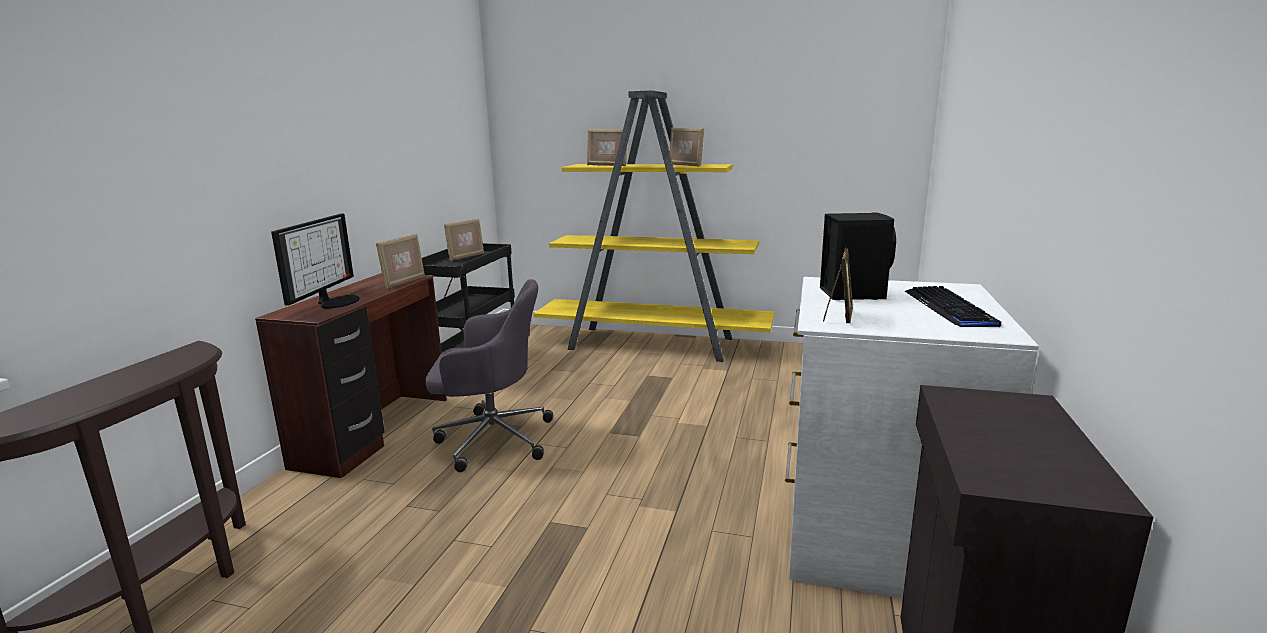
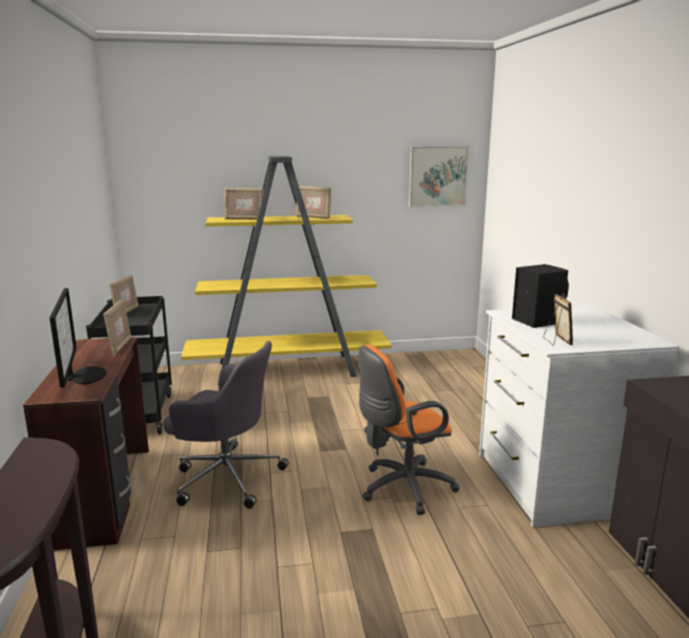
camera: 25 degrees left, 0 degrees up
(491, 438) = (226, 477): grey office chair -> grey office chair turned 45 degrees clockwise
(662, 492) = (402, 488): none -> orange office chair
(861, 116) = (438, 176): none -> picture
(949, 308) = (603, 326): keyboard -> none

